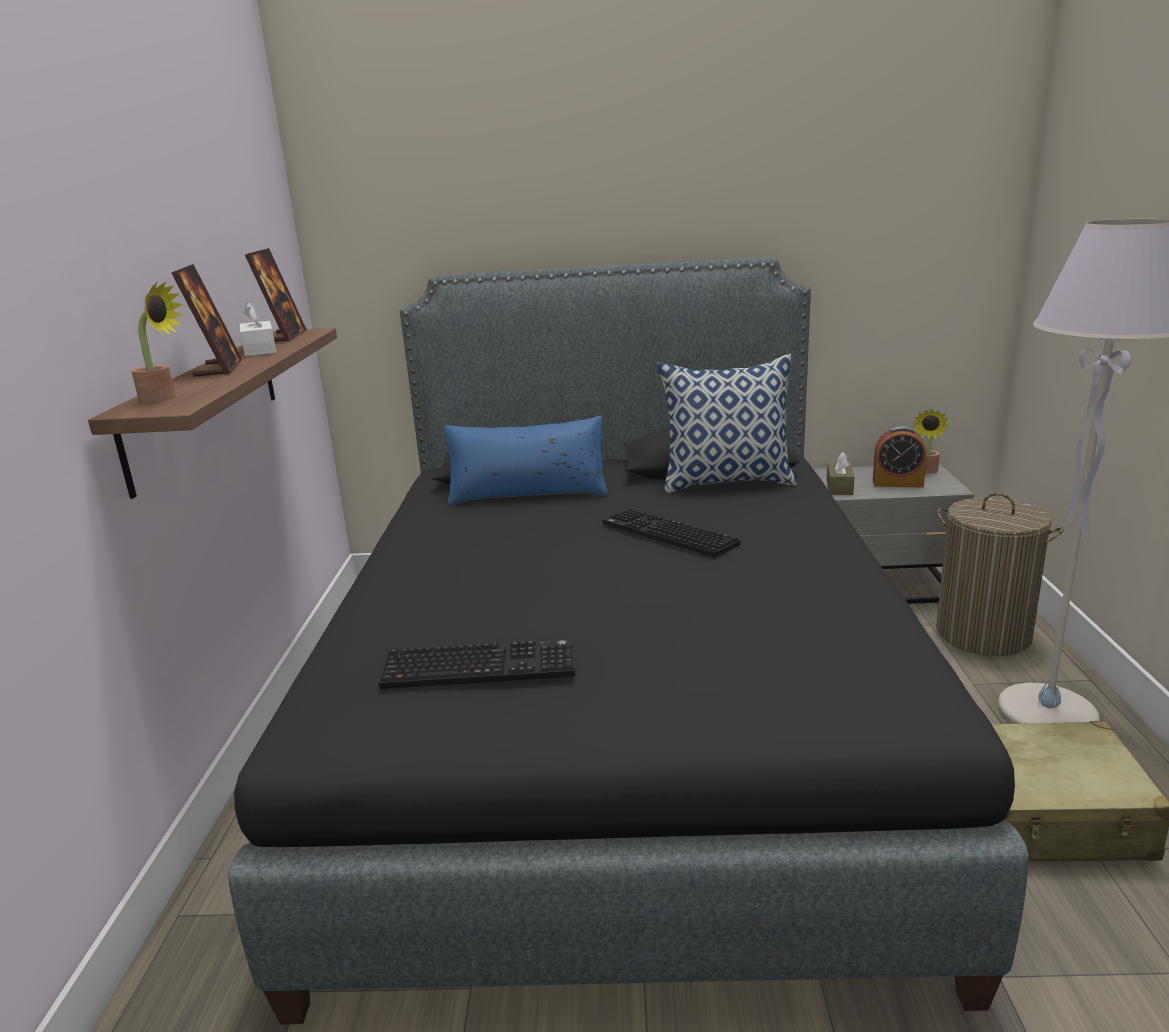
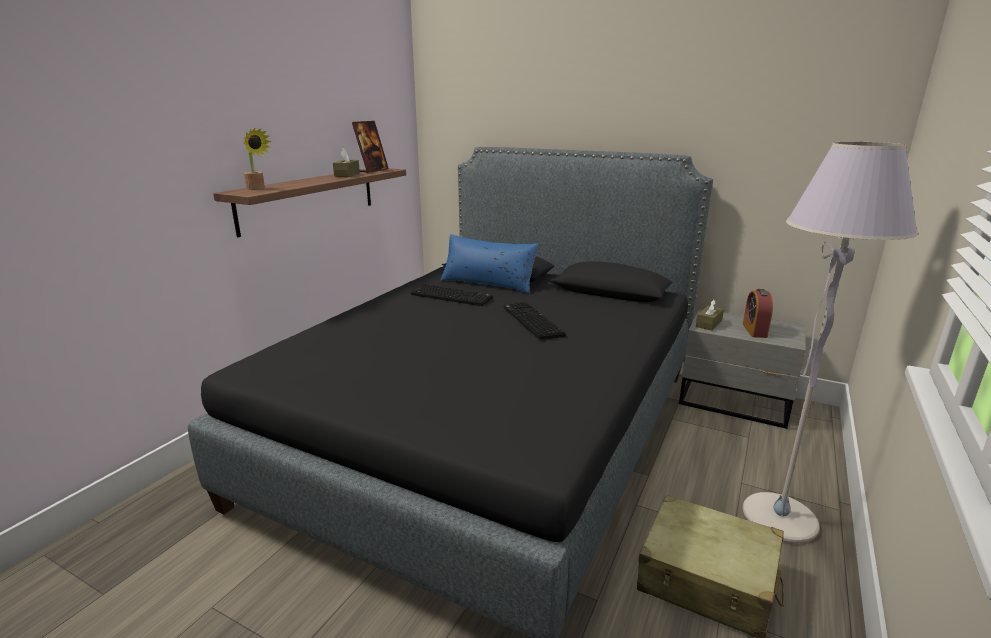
camera: 25 degrees right, 0 degrees up
(218, 369) = (309, 180): picture frame -> none
(260, 350) = (347, 175): white tissue box -> brown tissue box
(482, 665) = (348, 359): keyboard -> keyboard (452, 296)
(727, 482) = (608, 301): pillow -> none
(897, 483) = (754, 330): alarm clock -> alarm clock turned 60 degrees clockwise
(926, 471) = (787, 328): potted plant -> none
(983, 634) = (783, 454): laundry basket -> none

